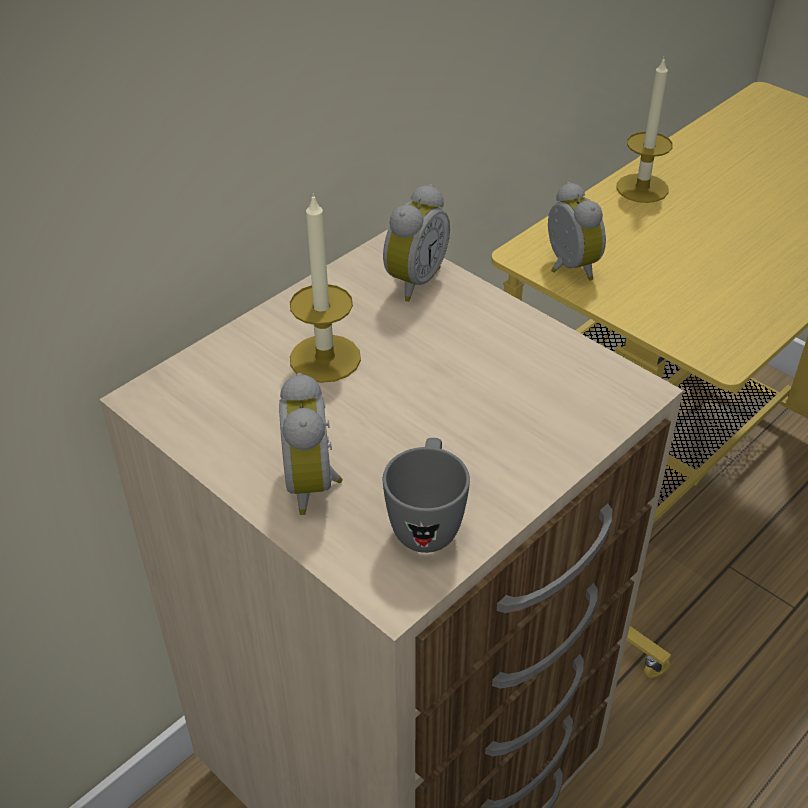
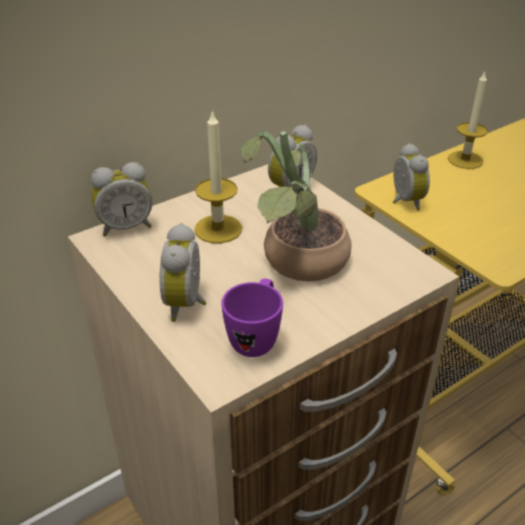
camera: 10 degrees right, 5 degrees down
(185, 372) = (126, 227): none -> alarm clock
(427, 522) = (256, 338): grey mug -> purple mug
(455, 398) = (297, 263): none -> potted plant

